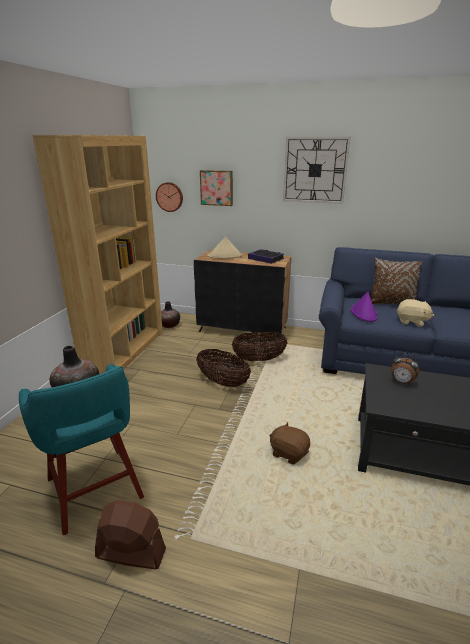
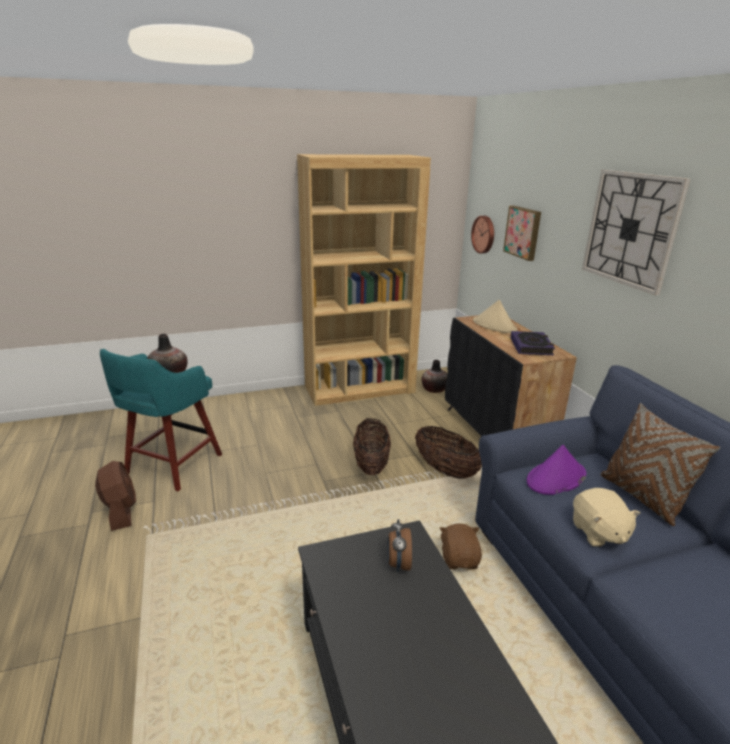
camera: 55 degrees right, 0 degrees up
(289, 453) = (294, 555): brown plush toy -> brown plush toy (459, 559)

